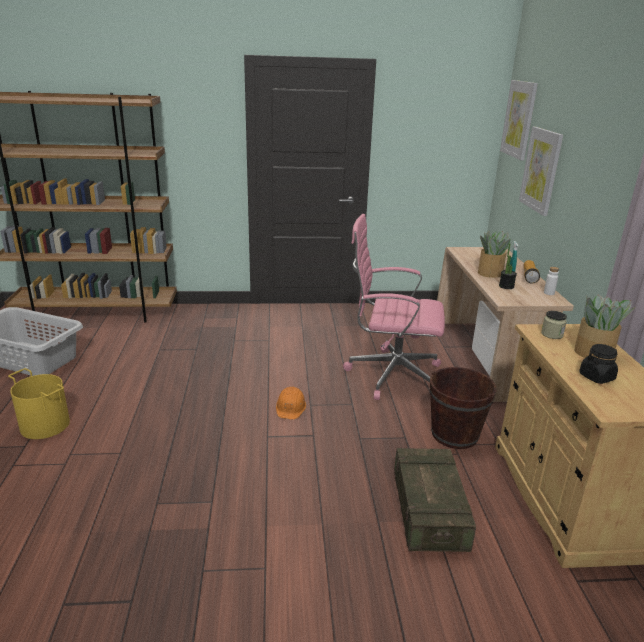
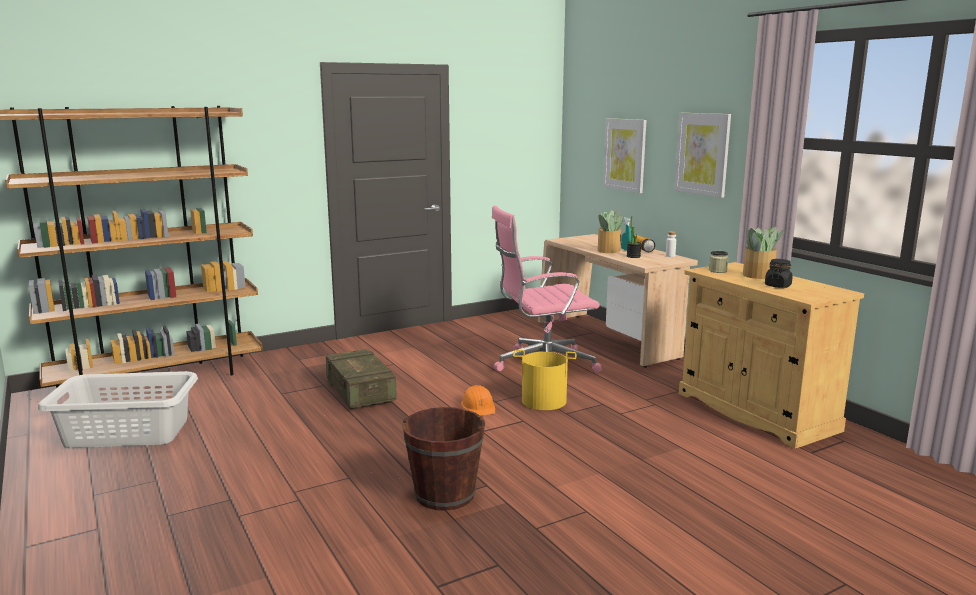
camera: 25 degrees left, 10 degrees down
(45, 424) = (231, 478): yellow bucket -> yellow bucket (544, 400)
(428, 512) = (673, 444): crate -> crate (360, 392)
(454, 434) = (639, 393): brown bucket -> brown bucket (445, 494)
(519, 119) = (584, 115): picture -> picture (702, 154)

